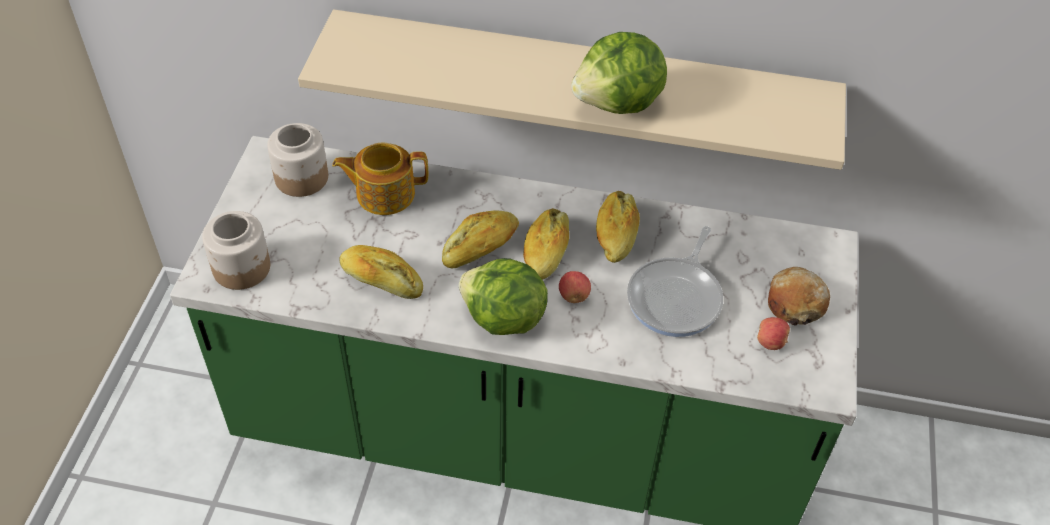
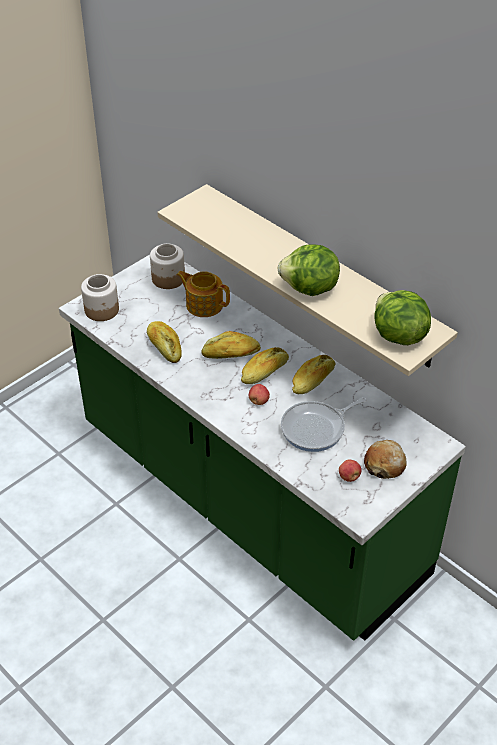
camera: 35 degrees right, 5 degrees down
(503, 319) = (210, 394): lettuce -> lettuce (397, 335)

